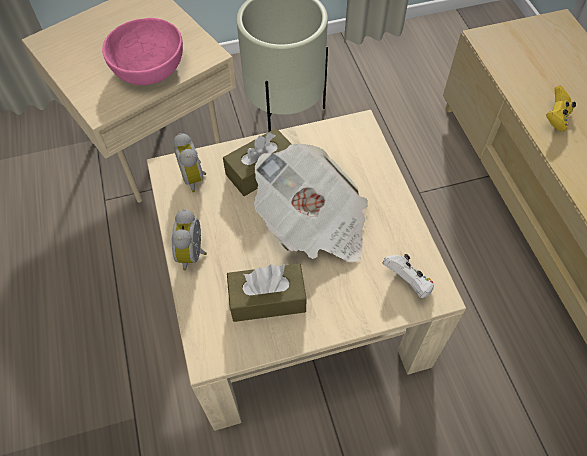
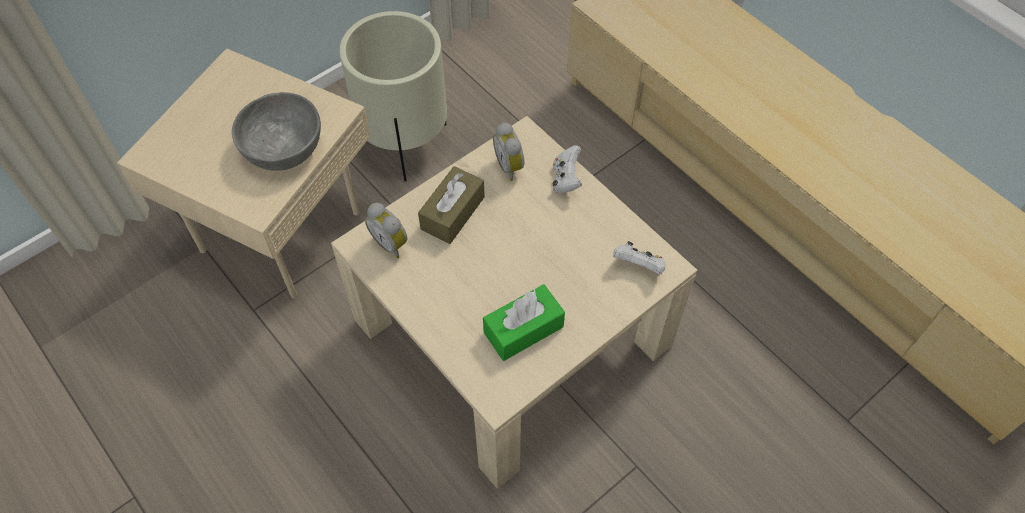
camera: 25 degrees left, 0 degrees up
(148, 68) = (283, 148): pink bowl -> grey bowl
(194, 254) = (432, 315): alarm clock -> alarm clock (511, 166)
(267, 299) = (523, 329): brown tissue box -> green tissue box
(314, 223) = (529, 244): newspaper -> none
(377, 176) = (566, 179): none -> white game controller
(555, 119) = (696, 67): yellow game controller -> none

